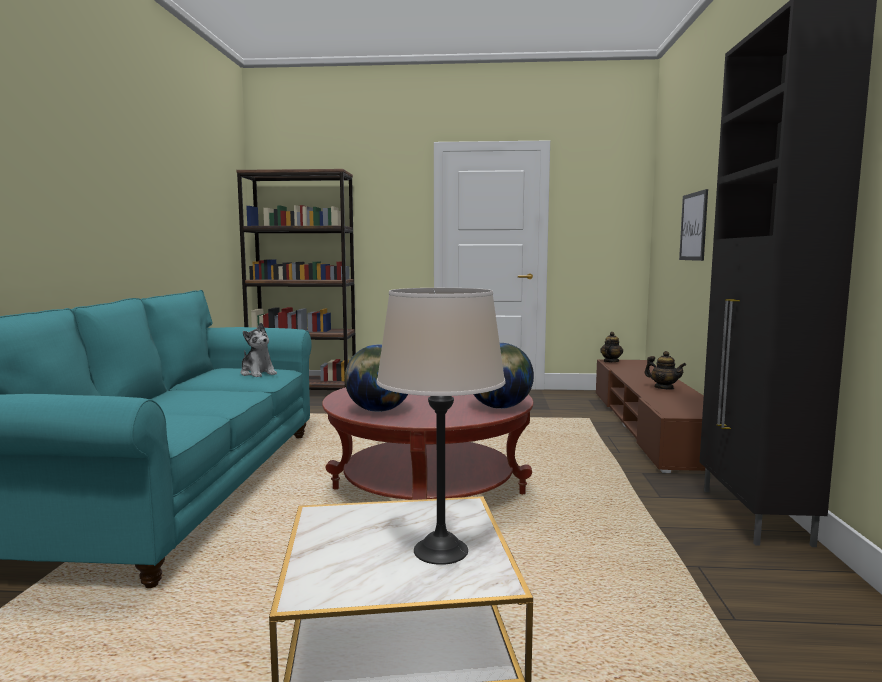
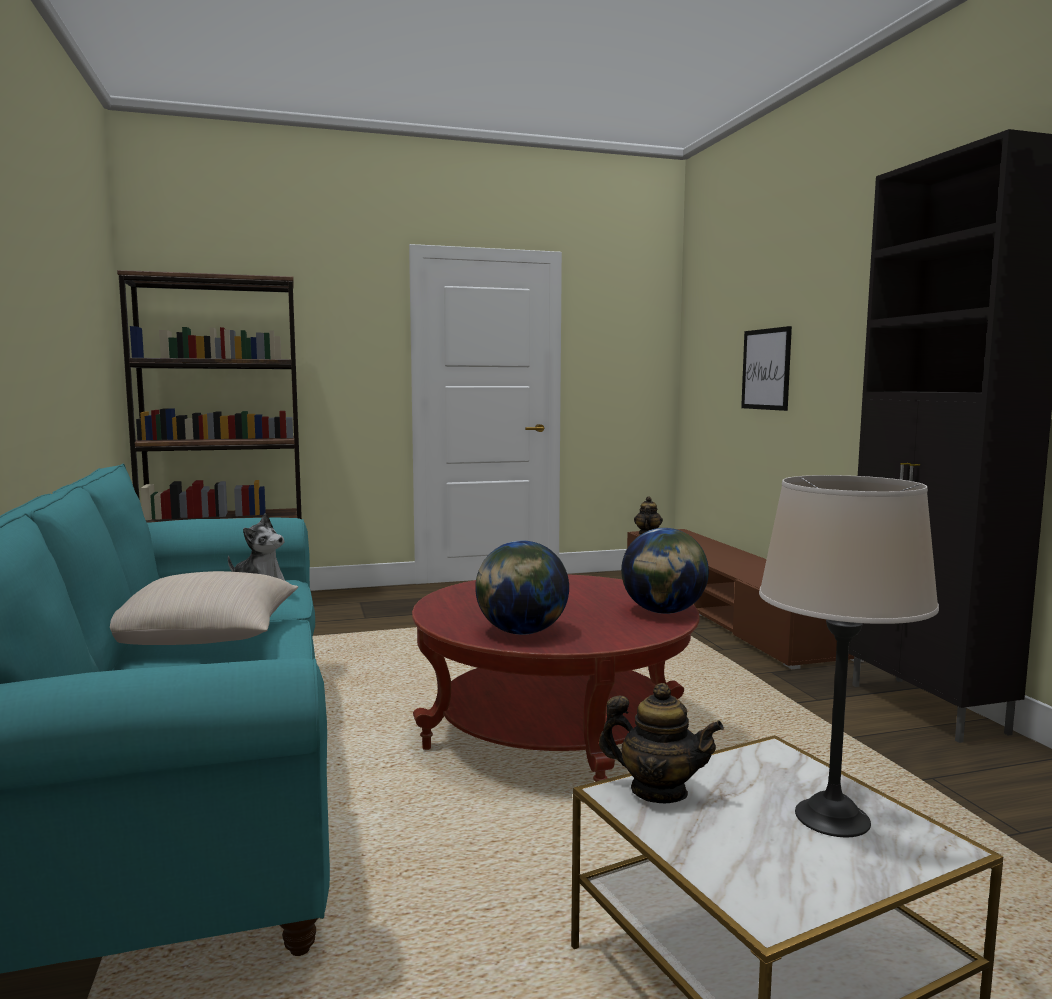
camera: 20 degrees left, 0 degrees up
(193, 396) = (205, 637): none -> beige pillow
(664, 388) = (747, 565): teapot -> teapot (658, 791)

